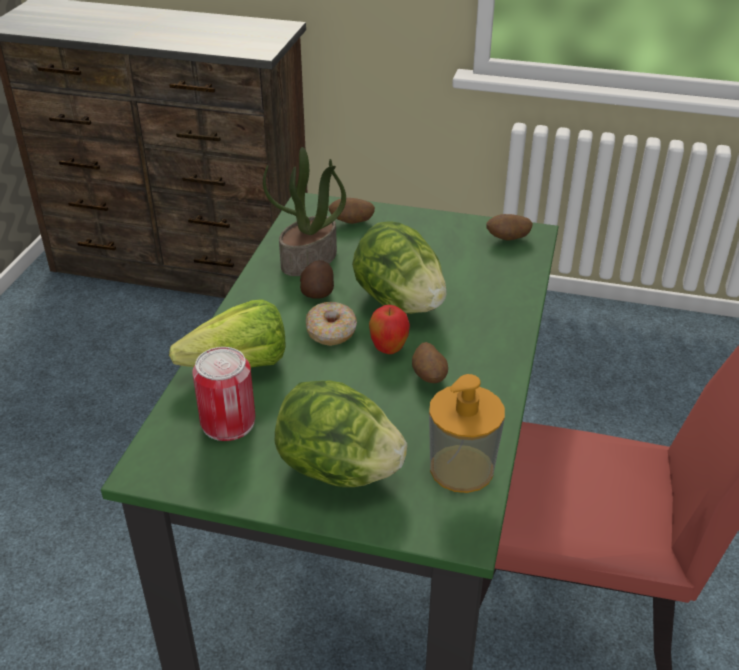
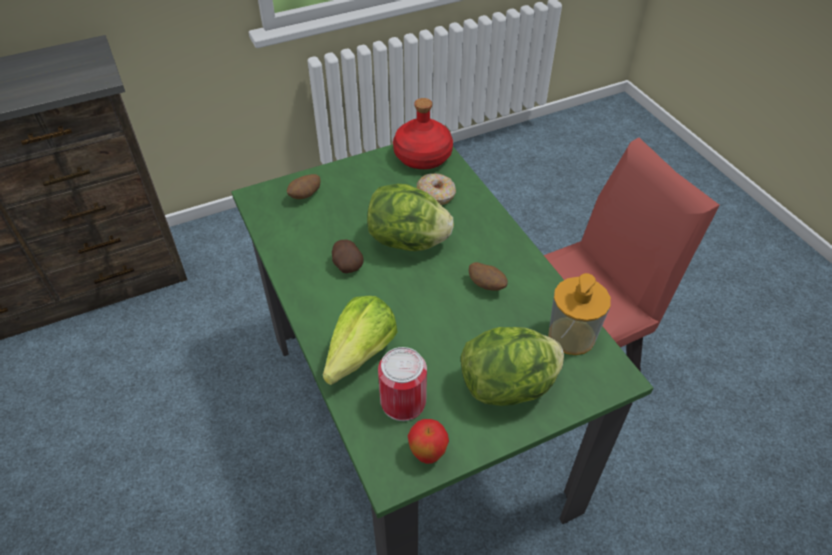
camera: 40 degrees left, 10 degrees up
(309, 260) = (311, 243): potted plant -> none
(331, 331) = (390, 290): donut -> donut (436, 194)
(388, 350) = (441, 281): apple -> apple (427, 454)
(507, 239) = (422, 156): potato -> red bottle

